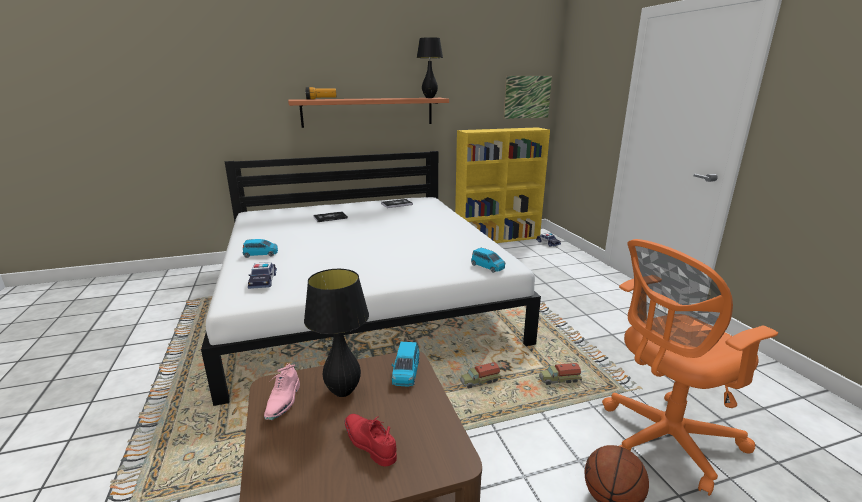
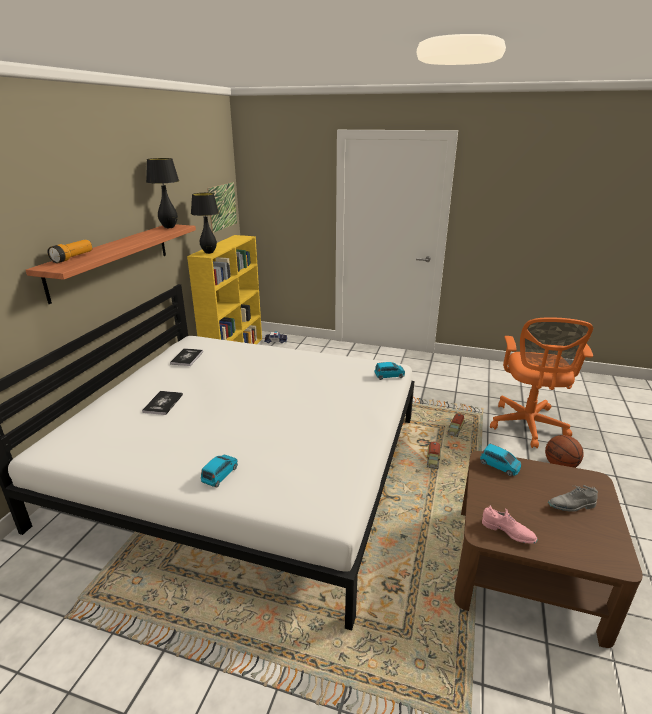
camera: 55 degrees left, 5 degrees up
(263, 281) = (302, 488): toy car -> none
(343, 392) = (509, 500): black table lamp -> black table lamp (209, 252)
(369, 444) = (571, 506): red shoe -> grey shoe

